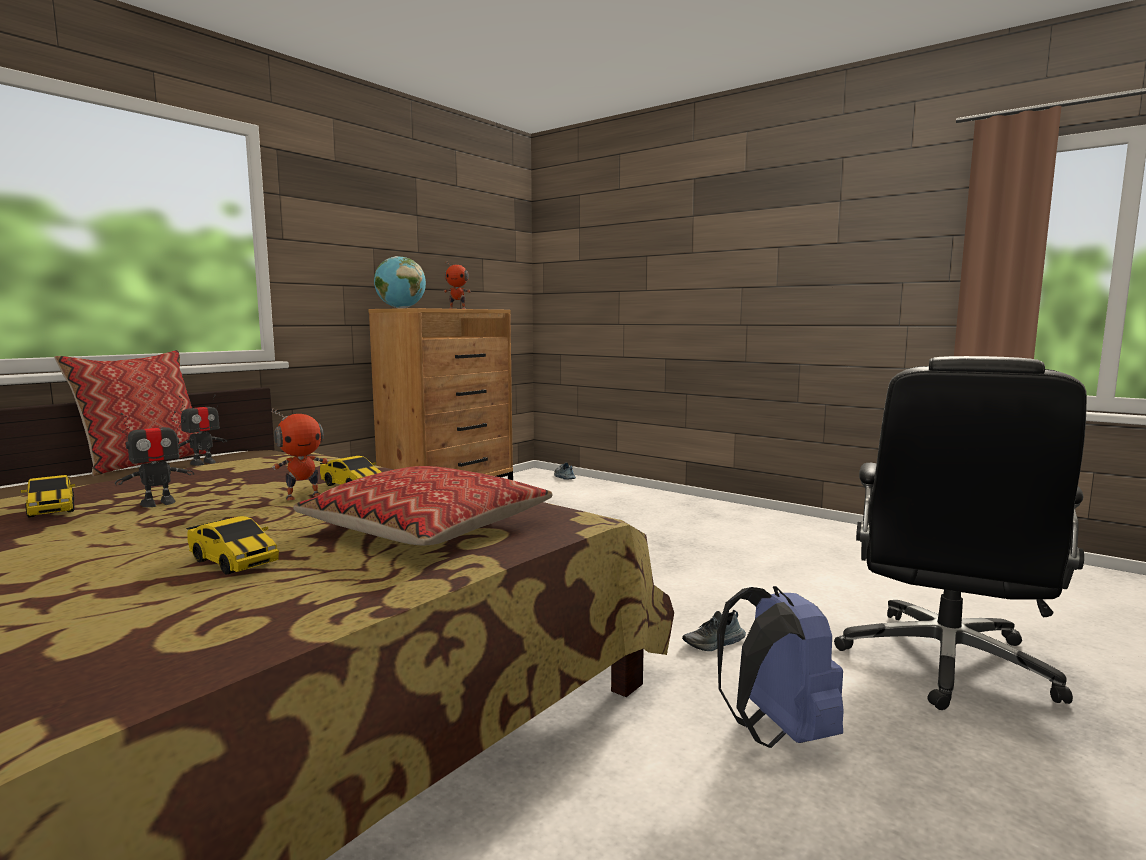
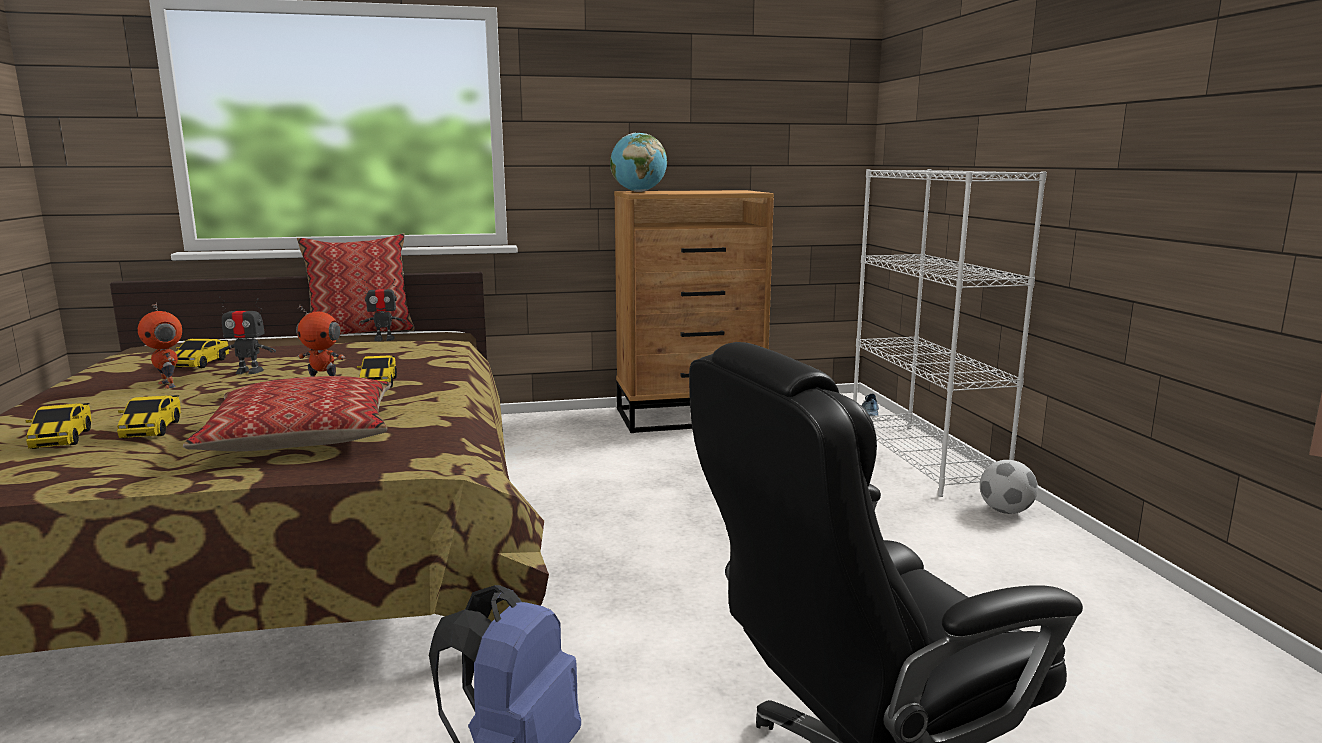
camera: 40 degrees right, 5 degrees up
(133, 596) = (62, 439): none -> toy car
(457, 309) = (716, 191): toy robot -> toy robot (169, 385)
(645, 495) = (924, 459): none -> white bookcase
(714, 643) = (642, 653): shoe -> none
(733, 511) = (1005, 511): none -> football

